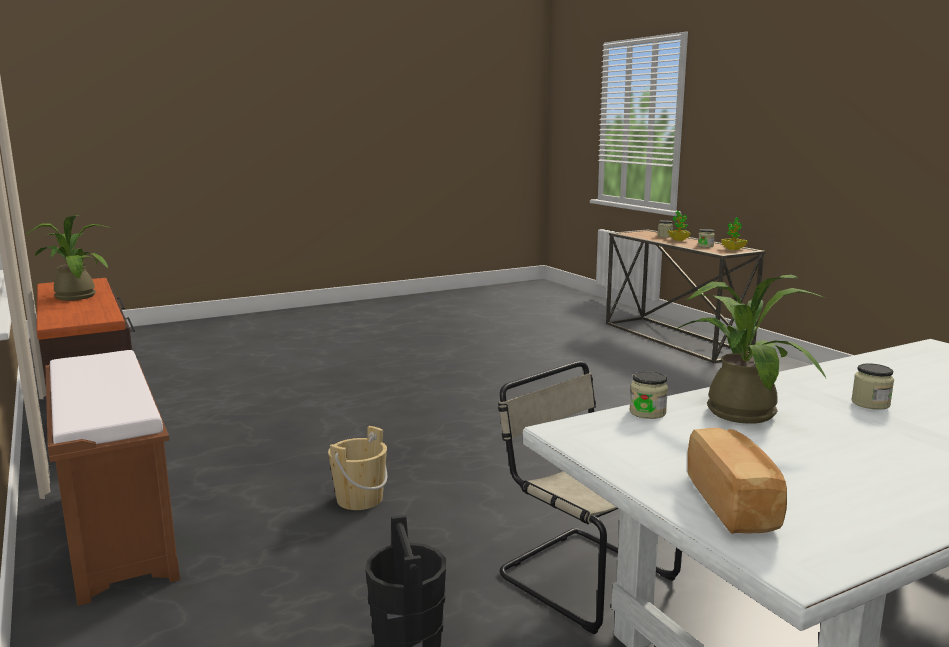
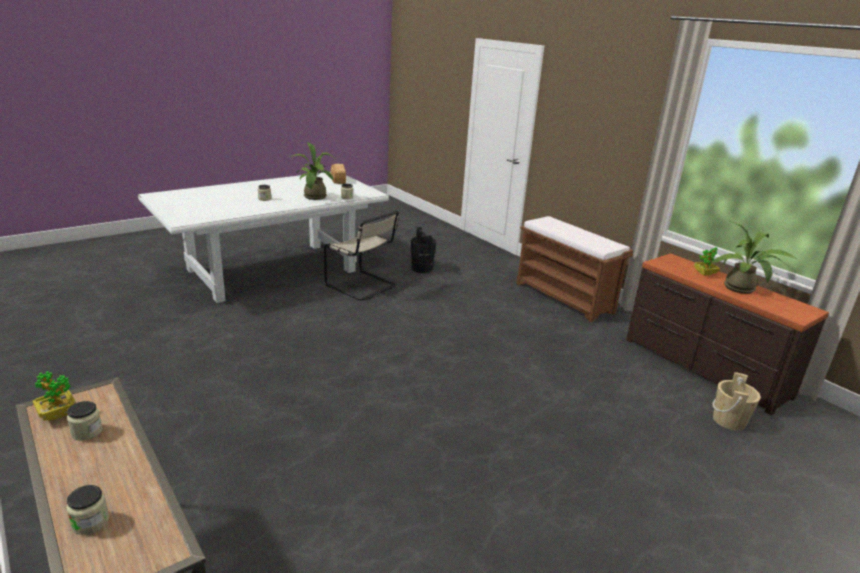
camera: 170 degrees right, 10 degrees up
(359, 499) = (471, 314): beige bucket -> beige bucket (729, 420)
(678, 240) = (92, 482): potted plant -> potted plant (704, 273)

